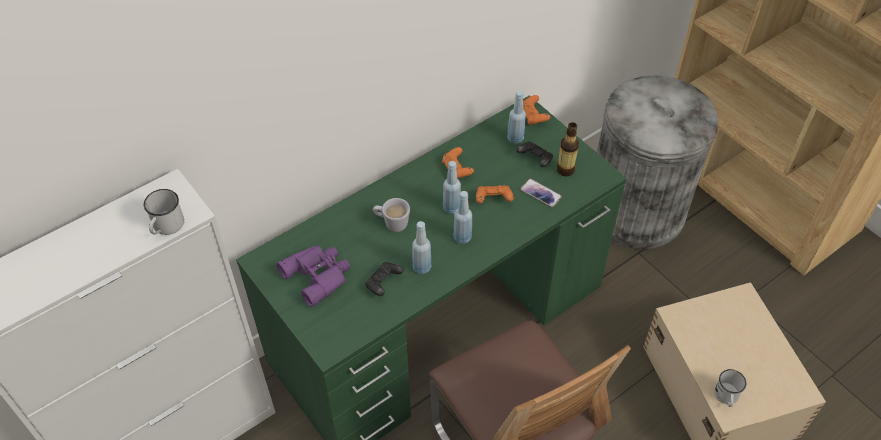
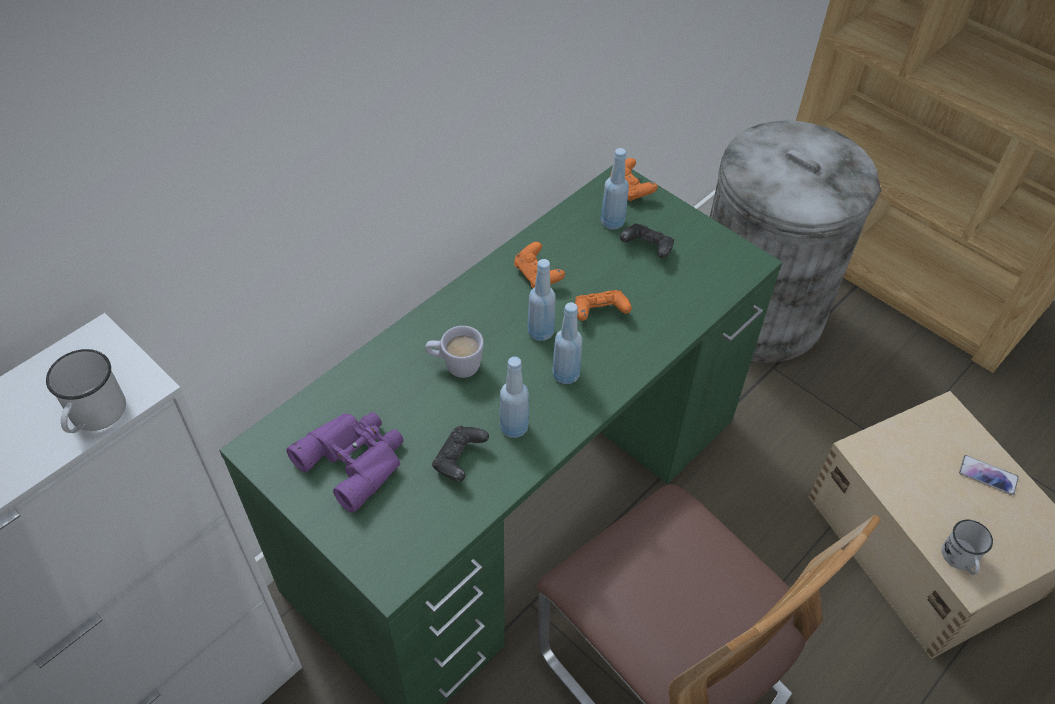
camera: 10 degrees left, 0 degrees up
(540, 193) = (666, 296): phone -> phone (988, 475)
(565, 170) = (693, 259): bottle -> none

